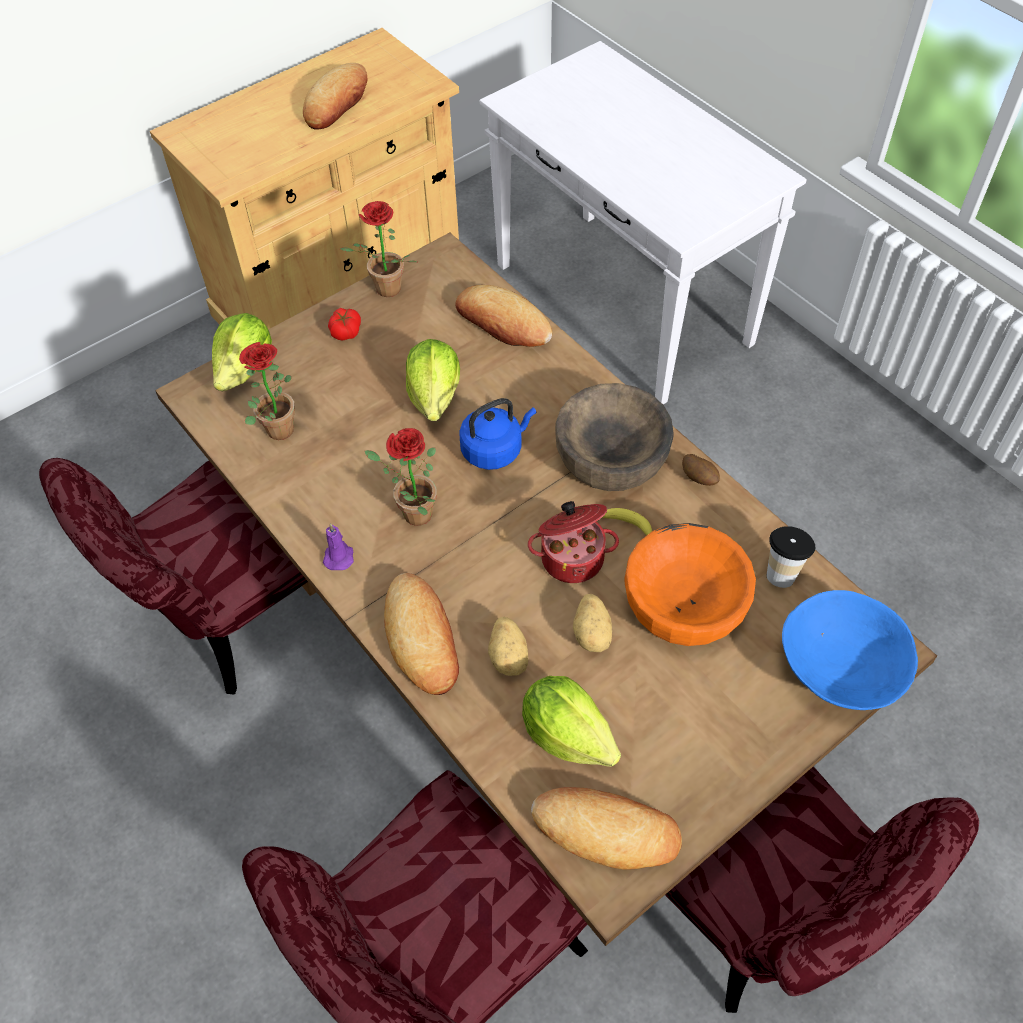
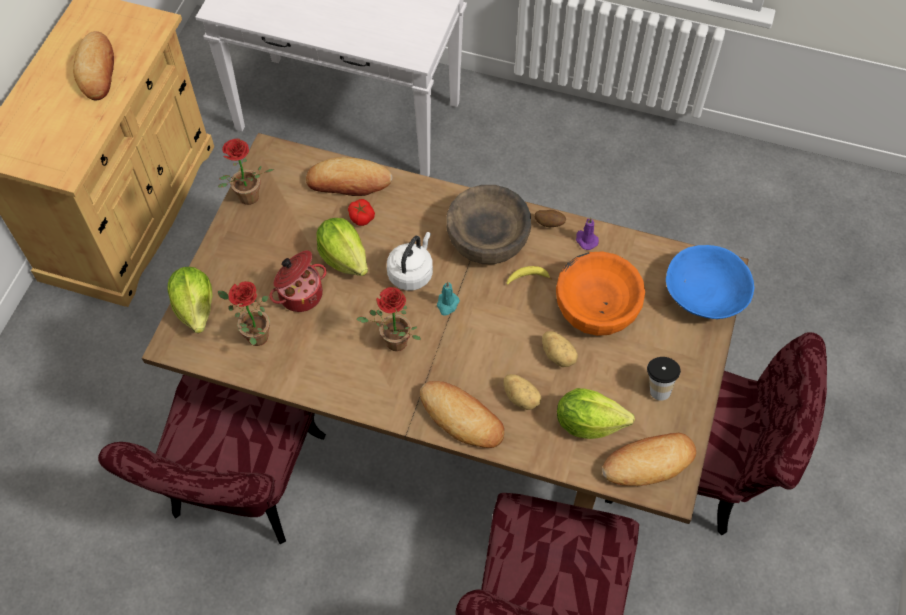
camera: 35 degrees left, 5 degrees up
(339, 556) = (368, 397): purple candle -> purple candle (586, 240)
(345, 331) = (244, 243): tomato -> tomato (361, 217)
(494, 450) = (411, 273): blue kettle -> white kettle
(507, 504) = (447, 304): none -> turquoise candle
(572, 557) = (511, 315): cooking pot -> cooking pot (300, 293)
(782, 571) = (636, 256): cup -> cup (658, 387)

